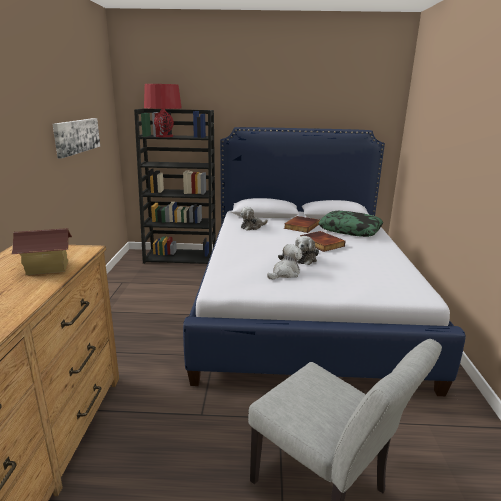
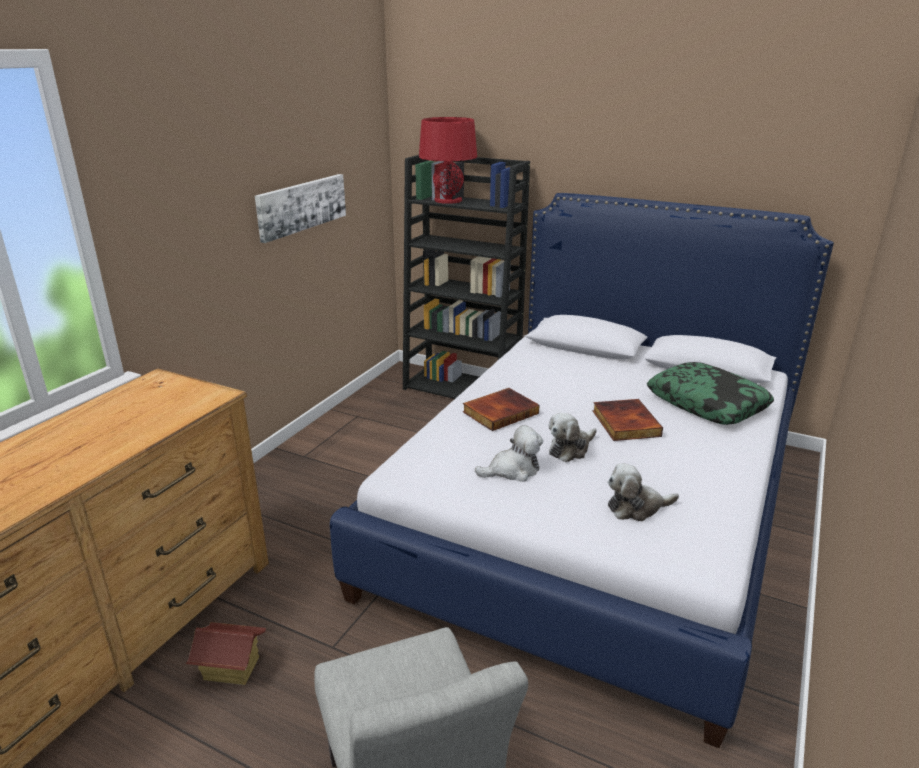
camera: 25 degrees right, 5 degrees up
(47, 268) = (153, 417): toy house -> toy house (231, 668)
(252, 227) = (541, 369): plush toy -> plush toy (636, 507)
(301, 226) = (624, 380): book -> book (500, 412)

